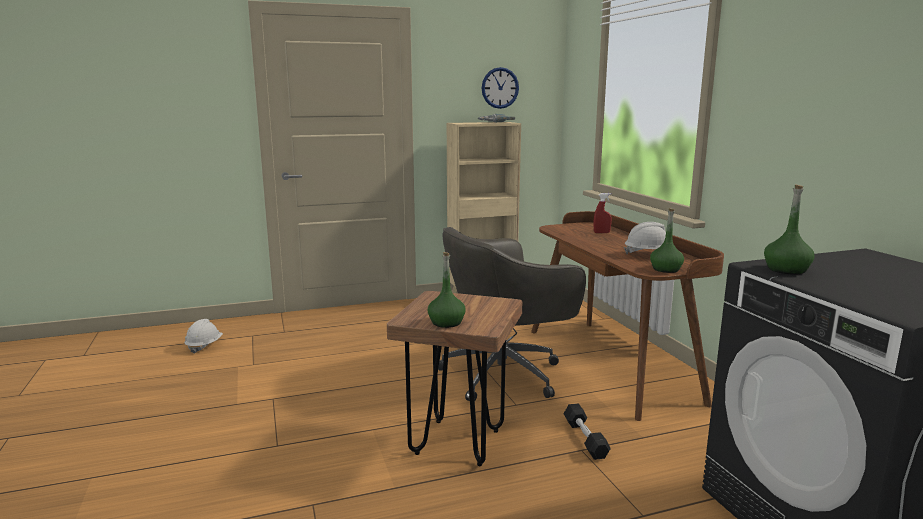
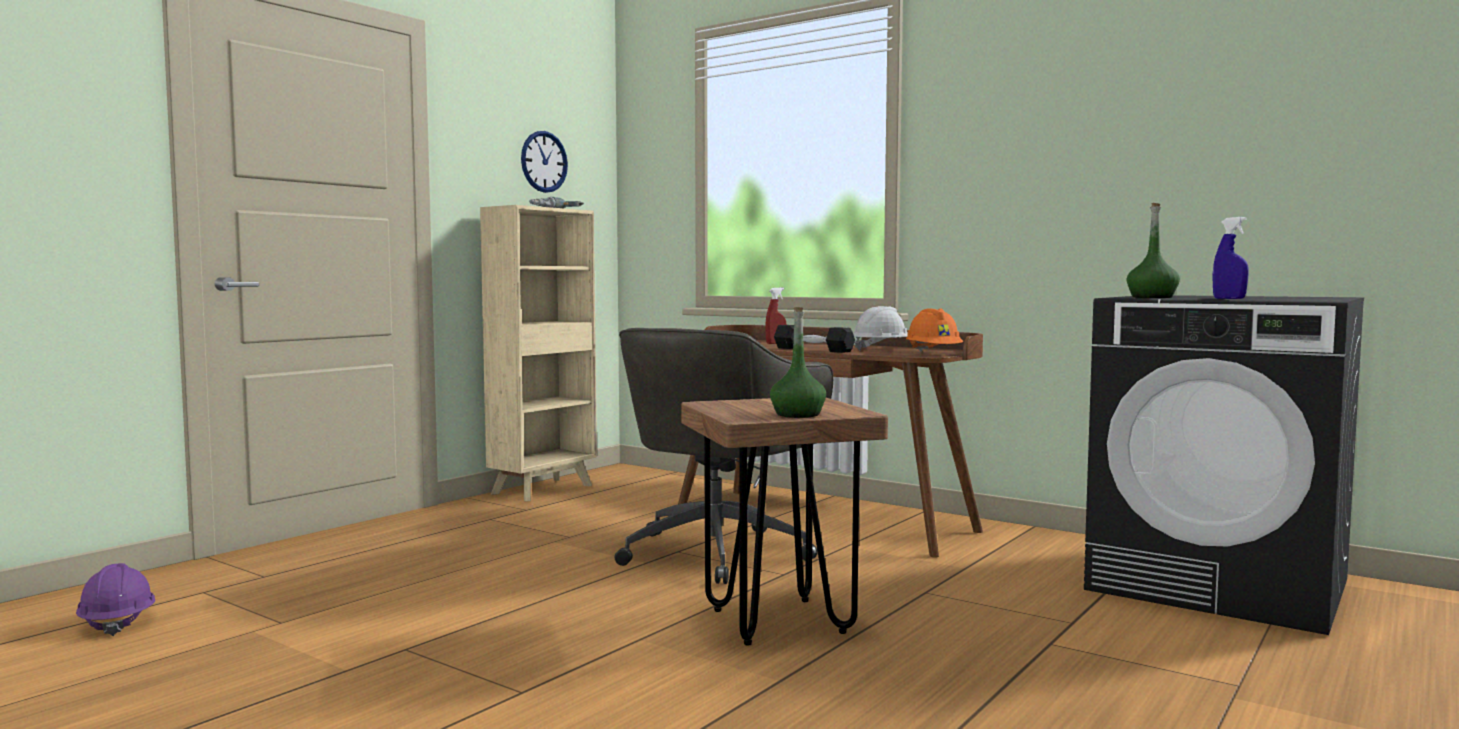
camera: 35 degrees left, 10 degrees down
(204, 346) = (117, 623): white hard hat -> purple hard hat
(585, 439) = (913, 583): black dumbbell -> black dumbbell (813, 350)
(666, 269) = (933, 354): green bottle -> orange hard hat
(835, 290) = (1229, 298): none -> blue spray bottle

